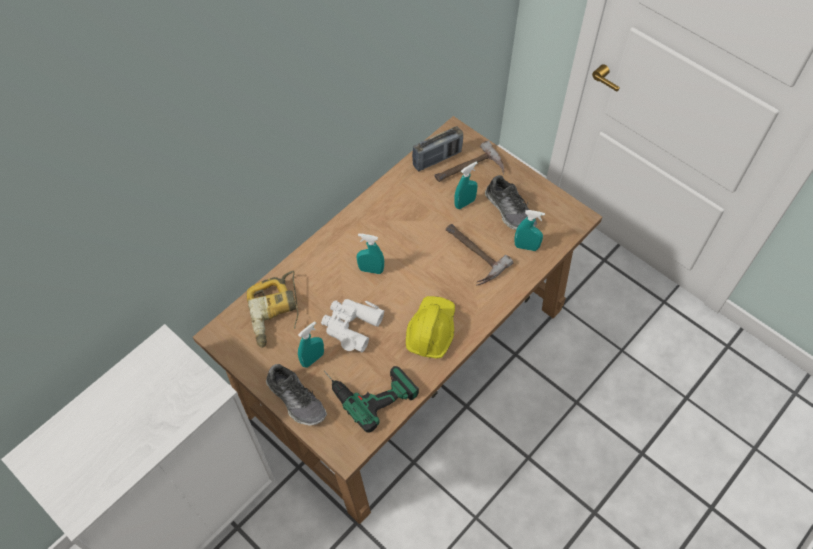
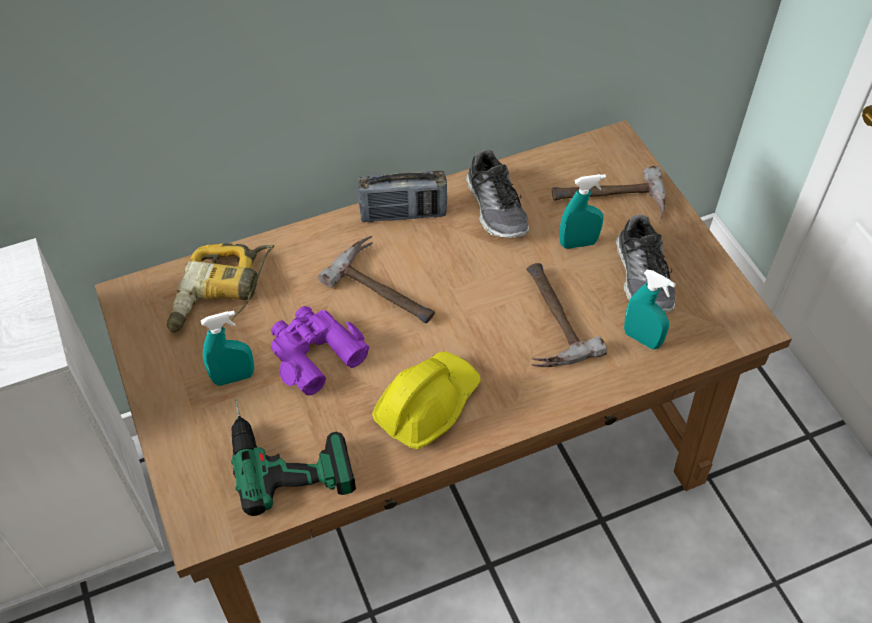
camera: 25 degrees right, 5 degrees down
(296, 399) = (178, 424): shoe -> shoe (496, 208)
(351, 326) = (314, 353): white binoculars -> purple binoculars
(371, 270) = (387, 286): turquoise spray bottle -> hammer
(437, 159) = (569, 169): radio -> radio (403, 214)

